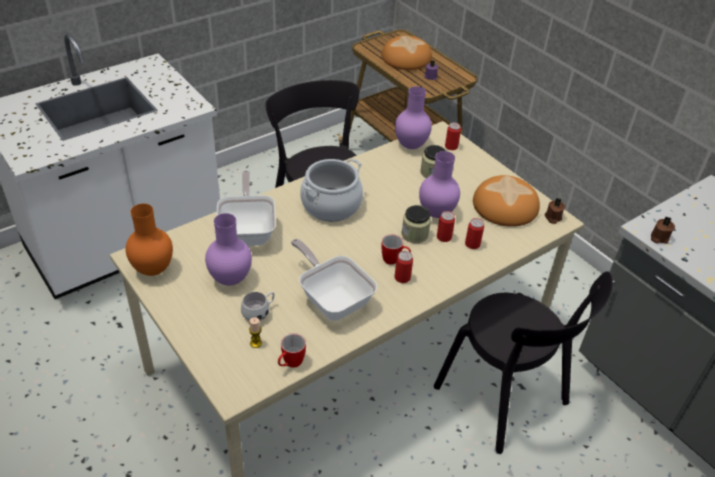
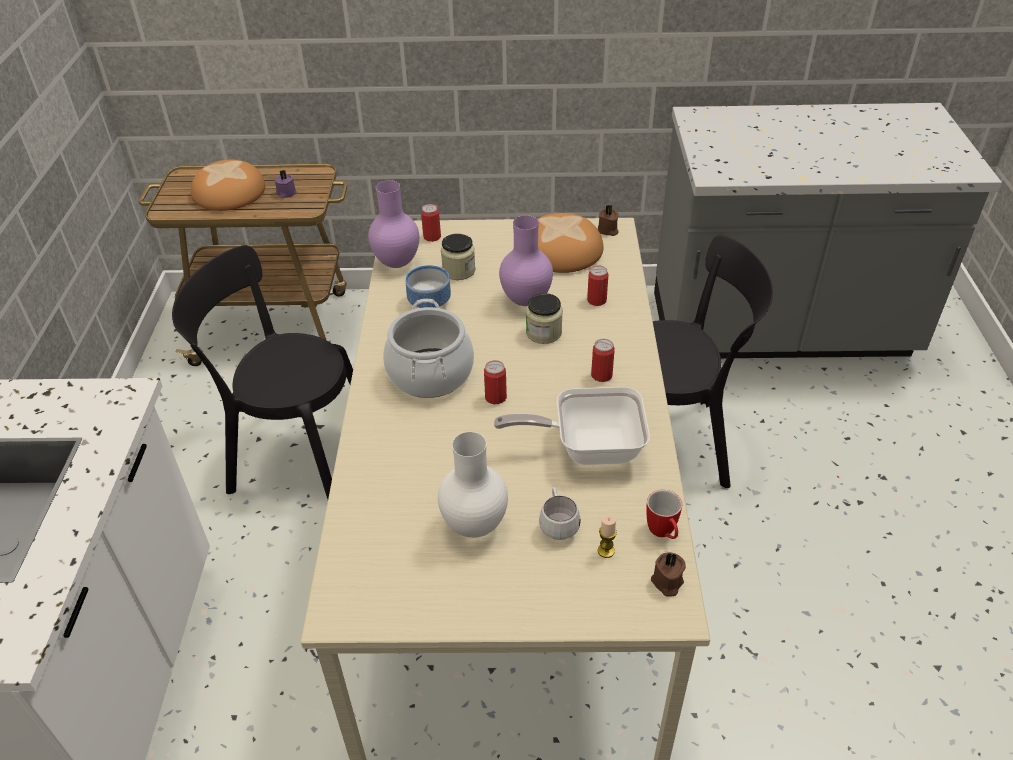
camera: 50 degrees left, 0 degrees up
(154, 269) = (382, 600): orange vase -> none
(229, 280) = (474, 527): purple vase -> white vase
(248, 230) = (401, 468): frying pan -> none
(389, 175) = (429, 303): none -> bowl
(394, 261) = (570, 368): mug -> none
(444, 237) = (568, 314): can -> can (495, 397)
(658, 237) = (730, 175): brown candle -> brown candle (667, 582)

